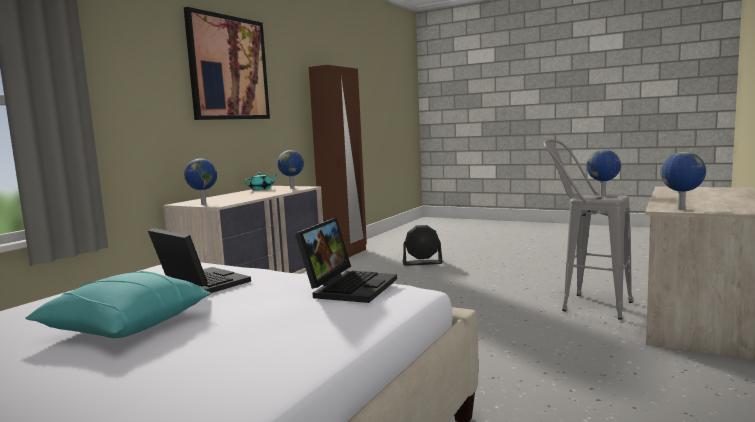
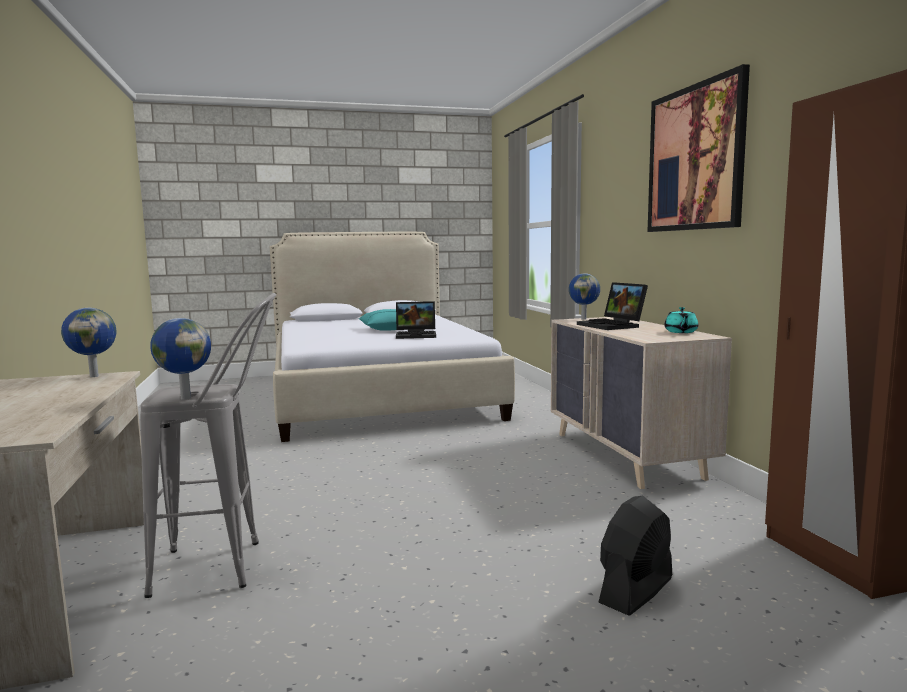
camera: 135 degrees right, 0 degrees up
(292, 188) = (654, 337): globe -> none
(349, 287) = (332, 341): laptop -> laptop (613, 325)

